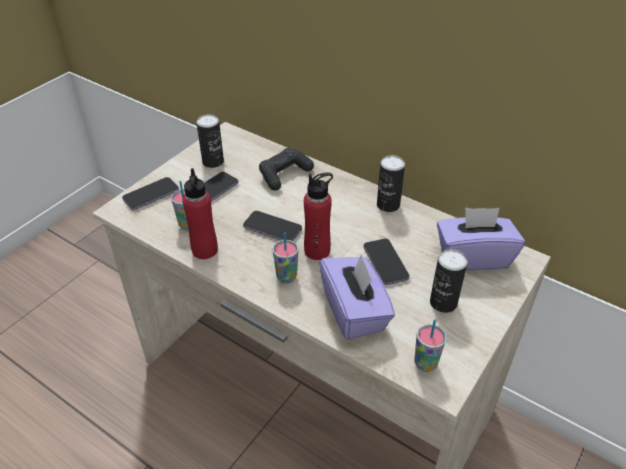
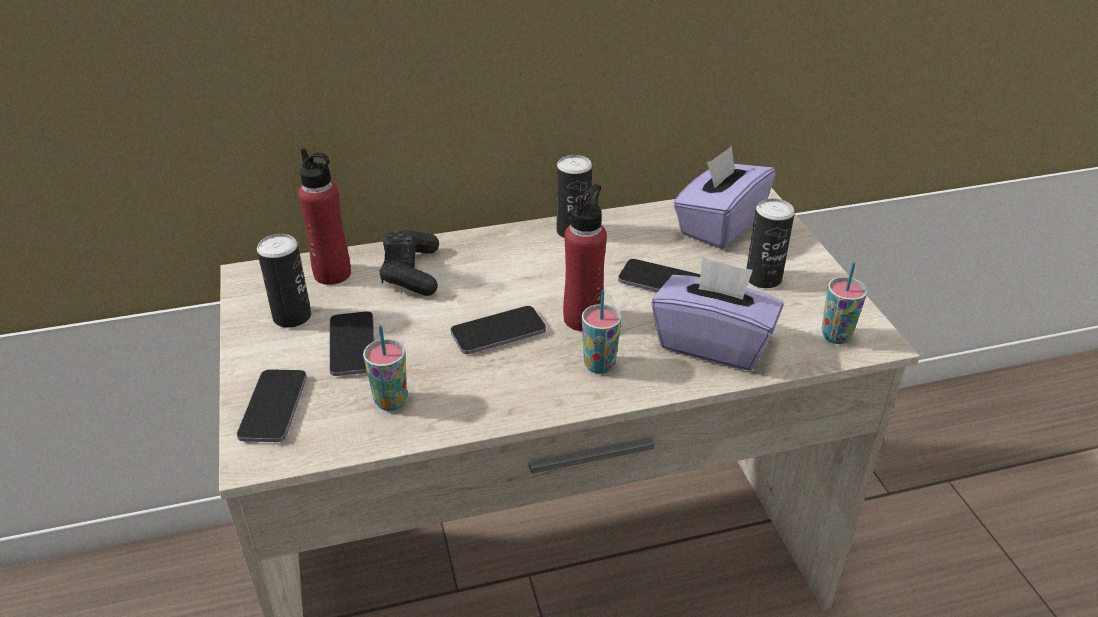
camera: 50 degrees left, 5 degrees down
(204, 250) = (462, 410): red bottle -> red bottle (332, 274)

